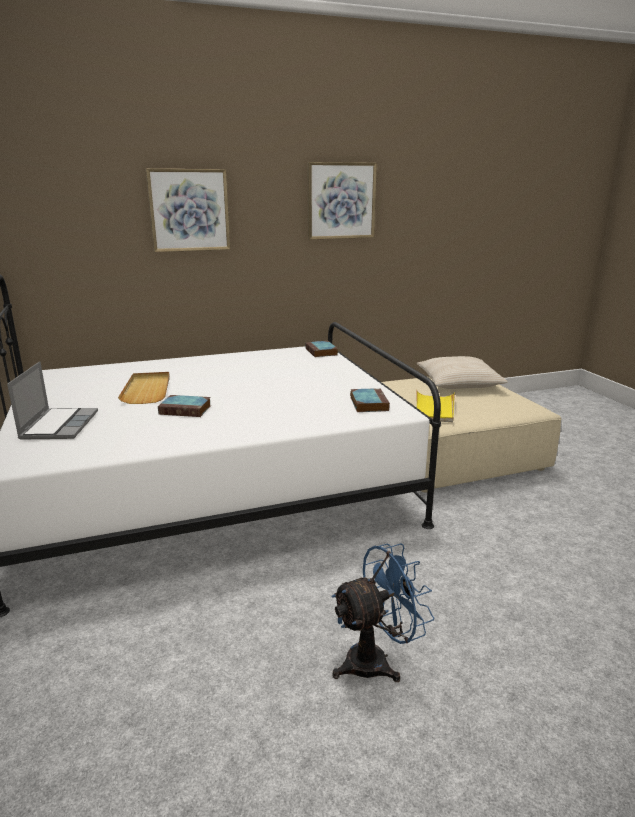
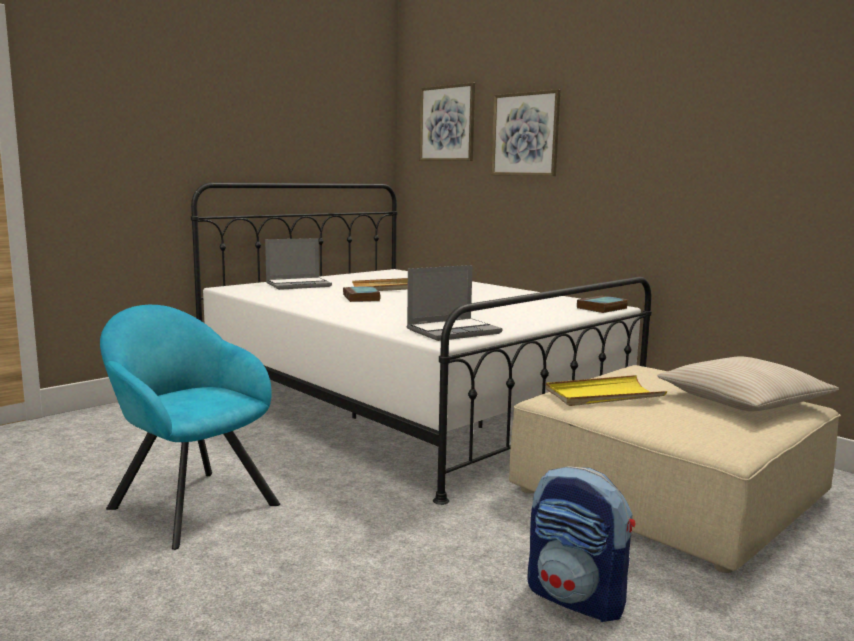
camera: 65 degrees right, 10 degrees down
(341, 201) = (687, 119): picture -> picture (447, 123)
(368, 403) = (454, 331): book -> laptop
(376, 660) = (189, 503): blue fan -> turquoise armchair
(567, 516) = (577, 598): none -> backpack

